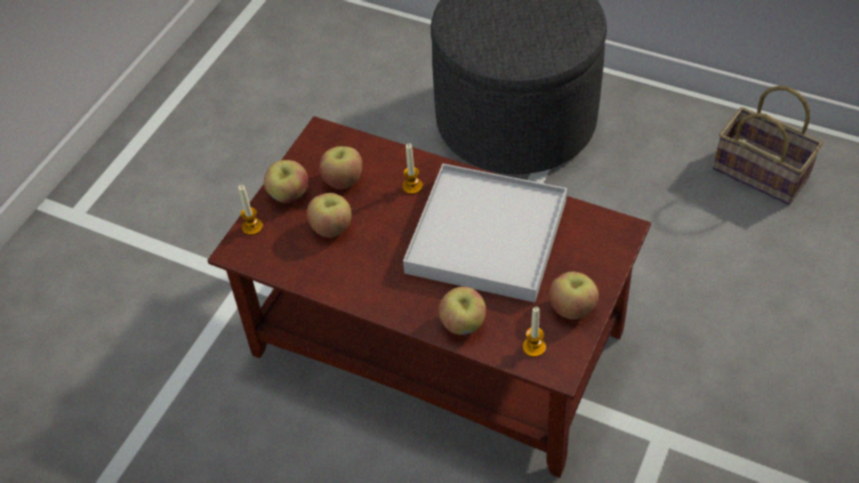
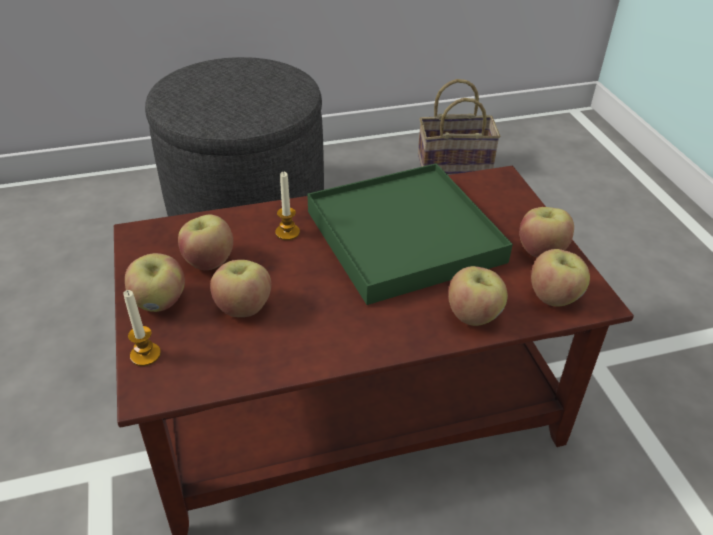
camera: 45 degrees left, 10 degrees down
(487, 236) = (404, 236): white tray -> green tray
(534, 347) = (554, 296): candle -> apple

